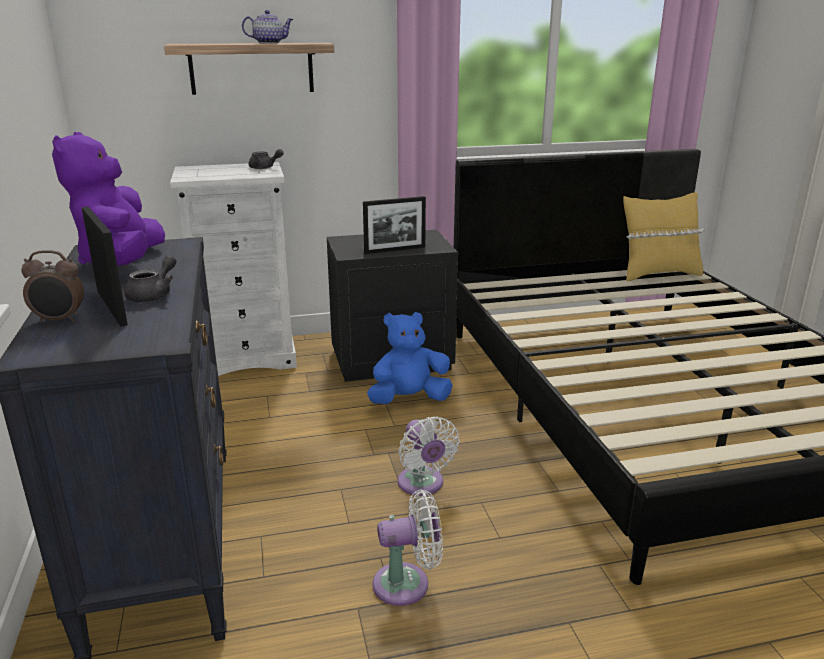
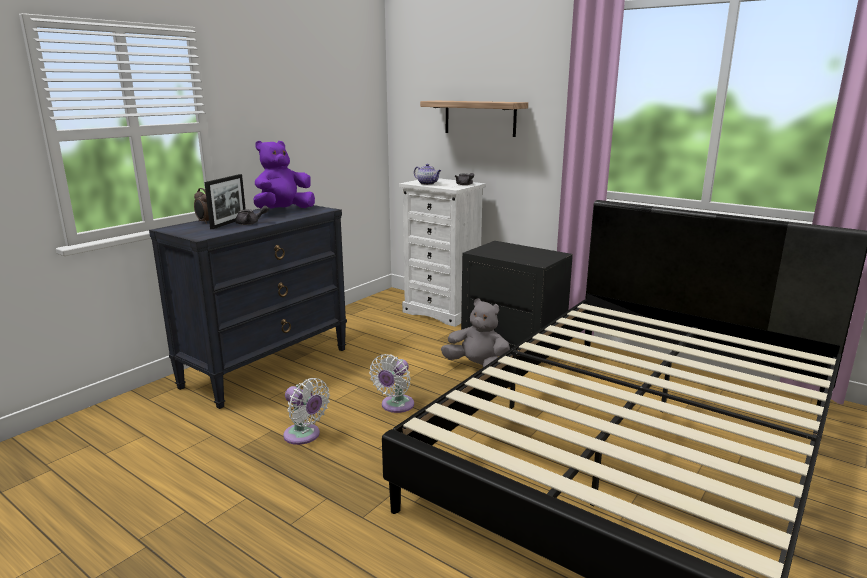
camera: 50 degrees right, 5 degrees down
(270, 43) = (484, 101): teapot -> teapot (428, 183)
(395, 250) = (508, 256): picture frame -> none
(409, 399) = (477, 367): blue plush toy -> grey plush toy
(657, 274) = (774, 353): yellow pillow -> none

